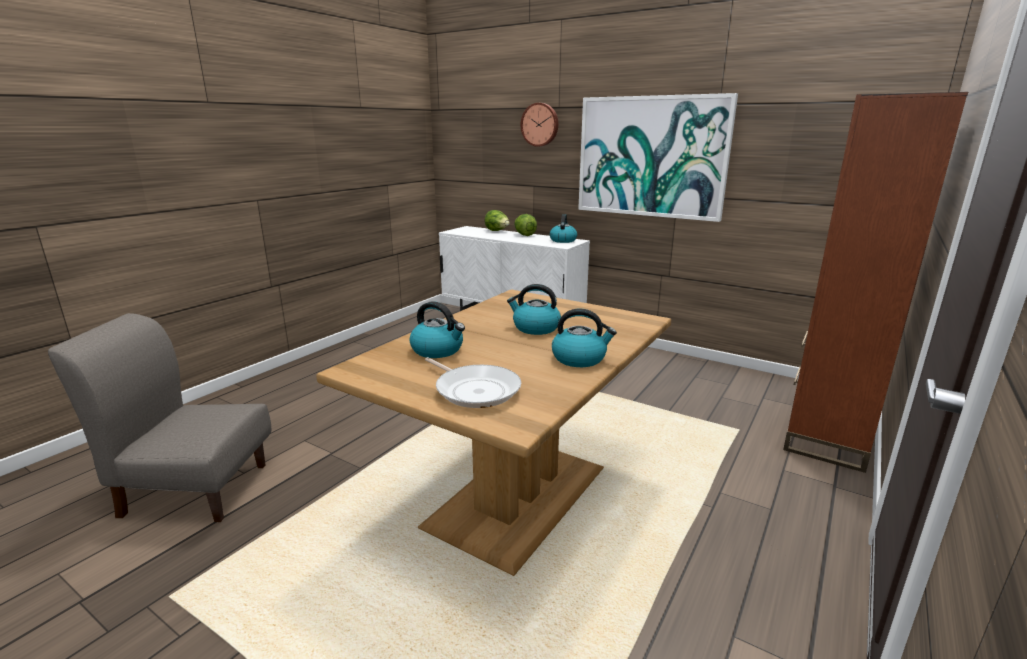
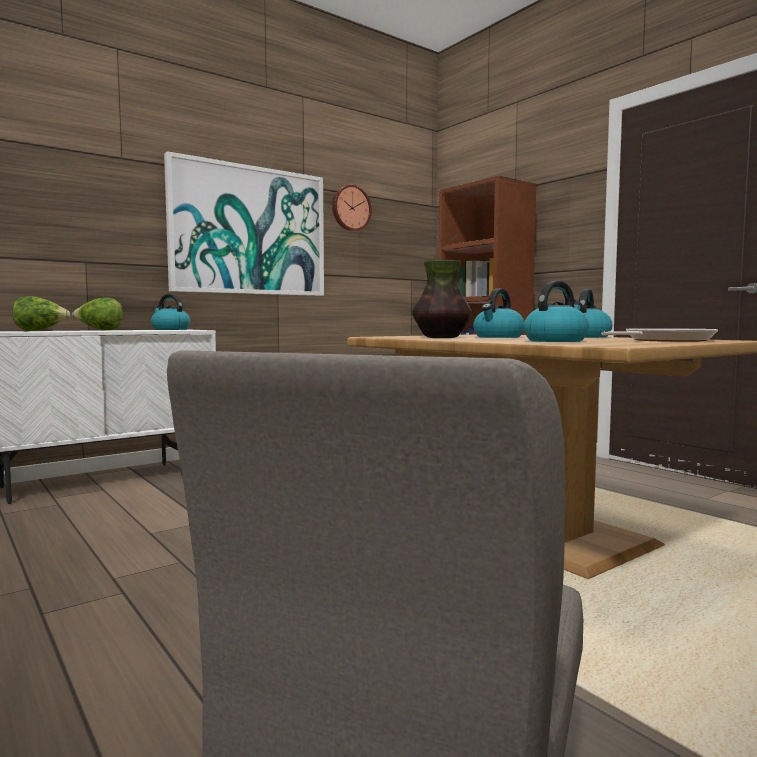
camera: 70 degrees left, 15 degrees down
(499, 313) = (442, 337): none -> vase
(540, 124) = (94, 176): wall clock -> wall clock (350, 208)

